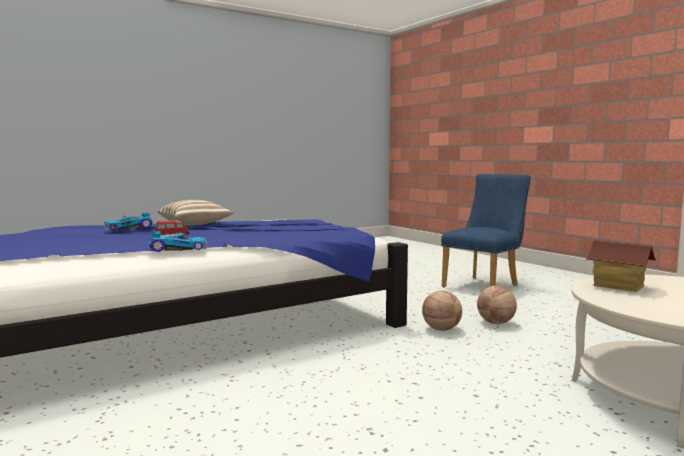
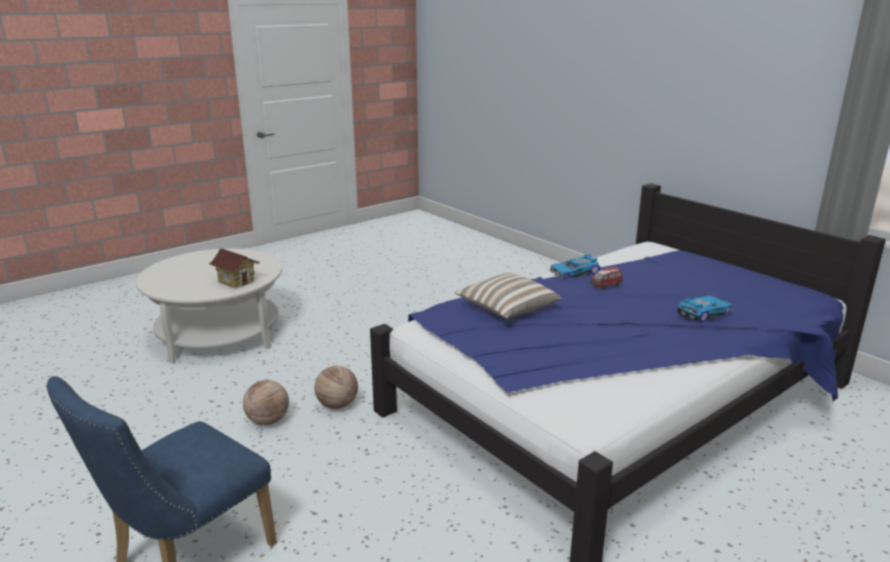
camera: 175 degrees right, 15 degrees up
(195, 224) = (660, 343): pillow -> pillow (506, 310)

